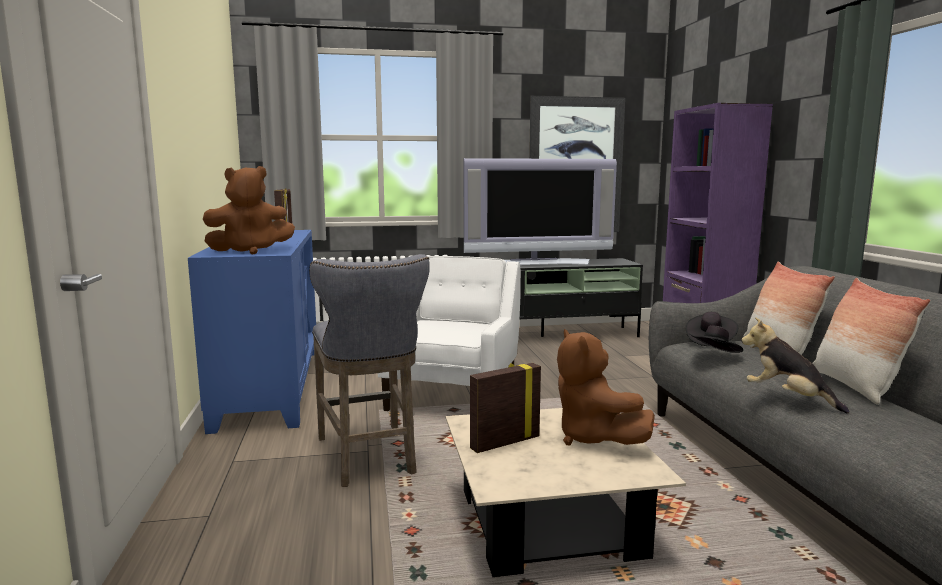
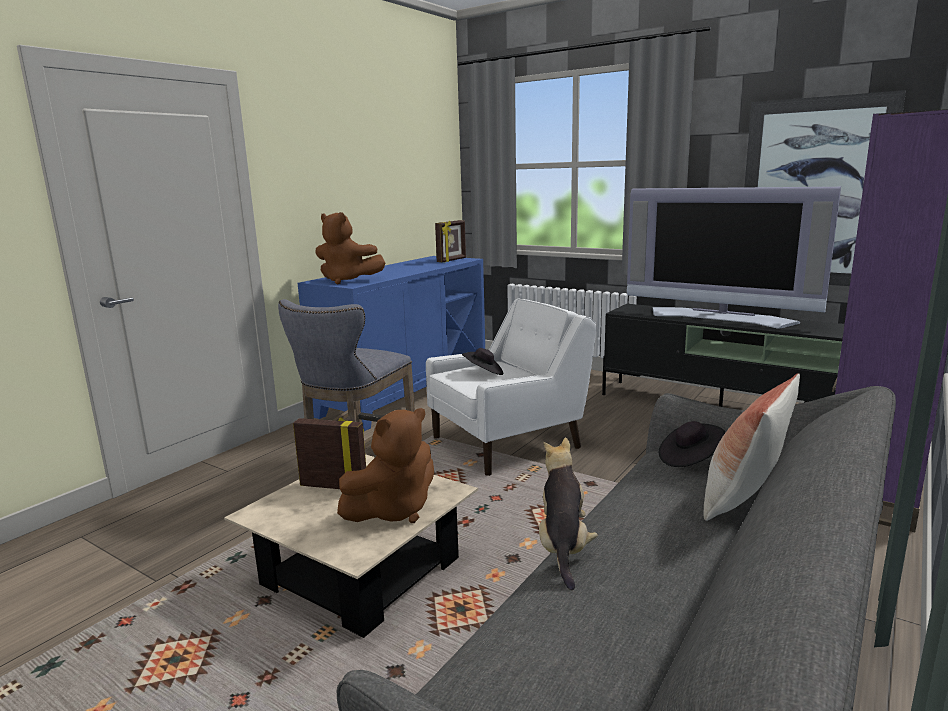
camera: 45 degrees right, 5 degrees up
(593, 438) = (393, 510): brown plush toy -> brown plush toy turned 150 degrees counterclockwise
(714, 355) = (636, 476): black hat -> black hat (483, 373)
(854, 386) = (689, 573): pillow -> none

